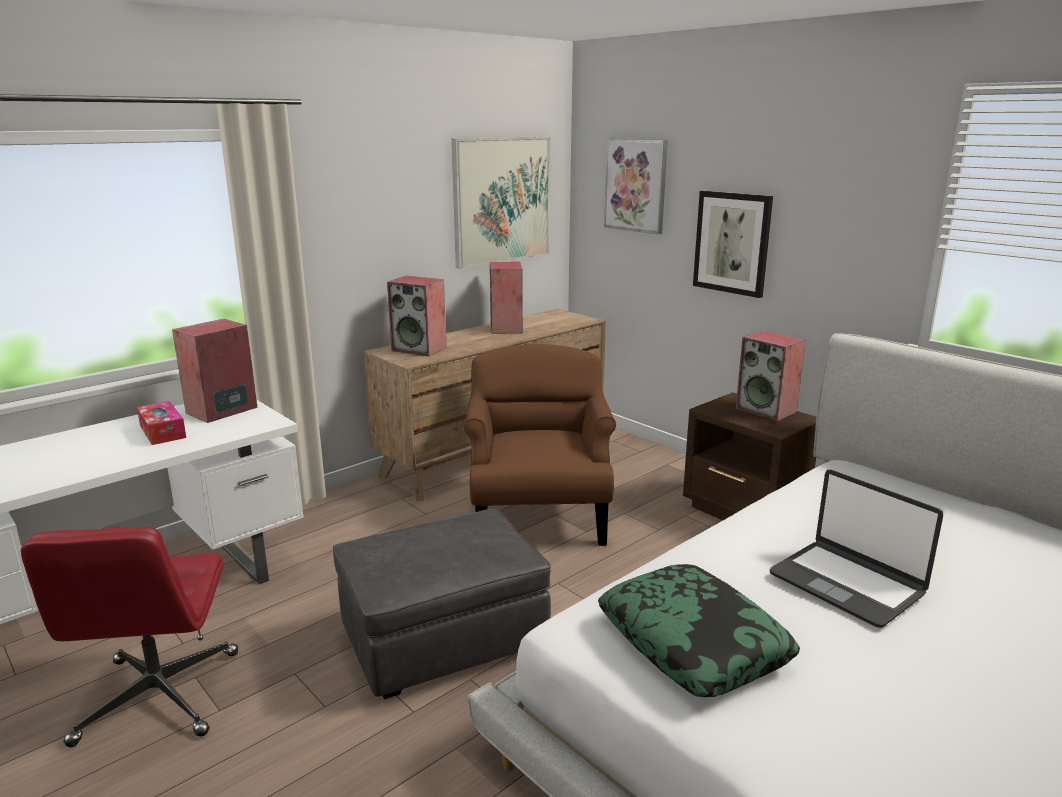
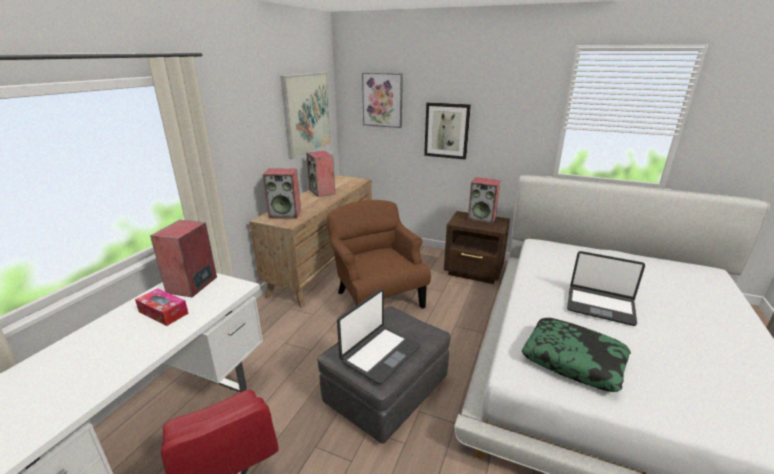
camera: 25 degrees left, 5 degrees up
(413, 560) = (380, 354): none -> laptop

